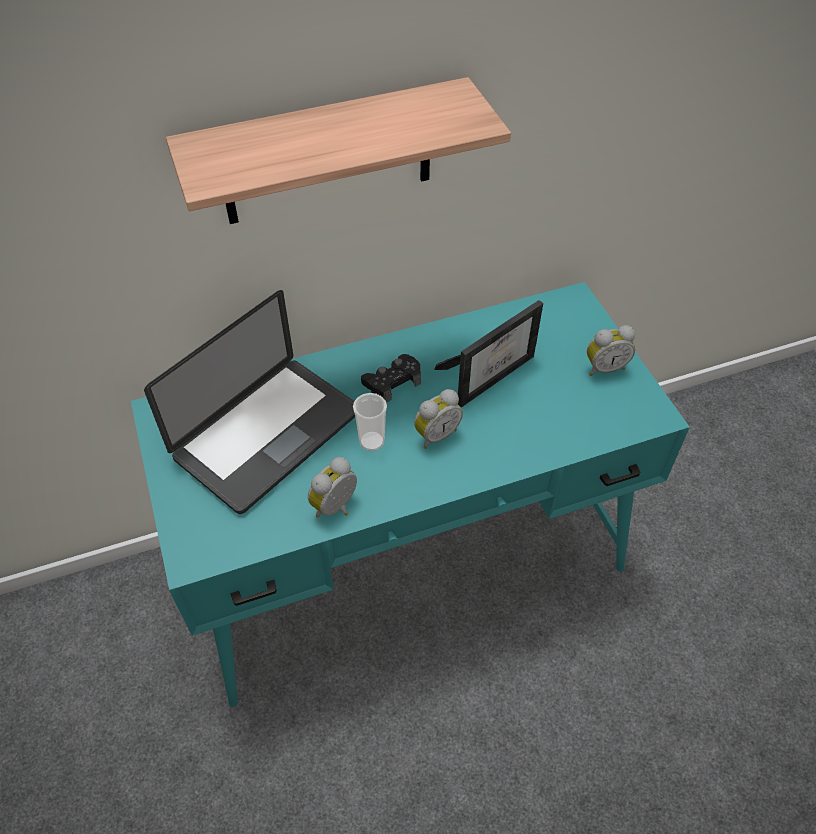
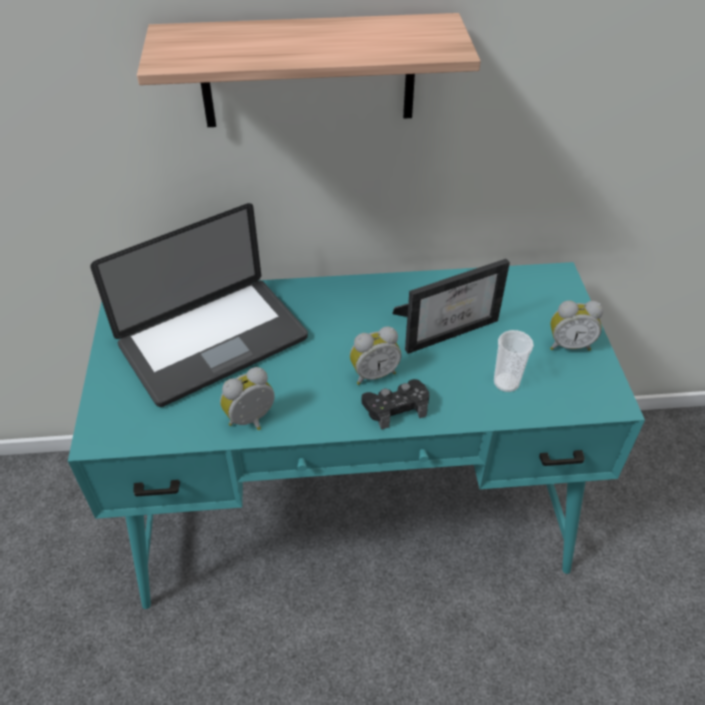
camera: 15 degrees right, 5 degrees down
(371, 441) = (308, 367): cup -> cup (506, 383)
(392, 382) = (348, 318): black game controller -> black game controller (396, 407)

